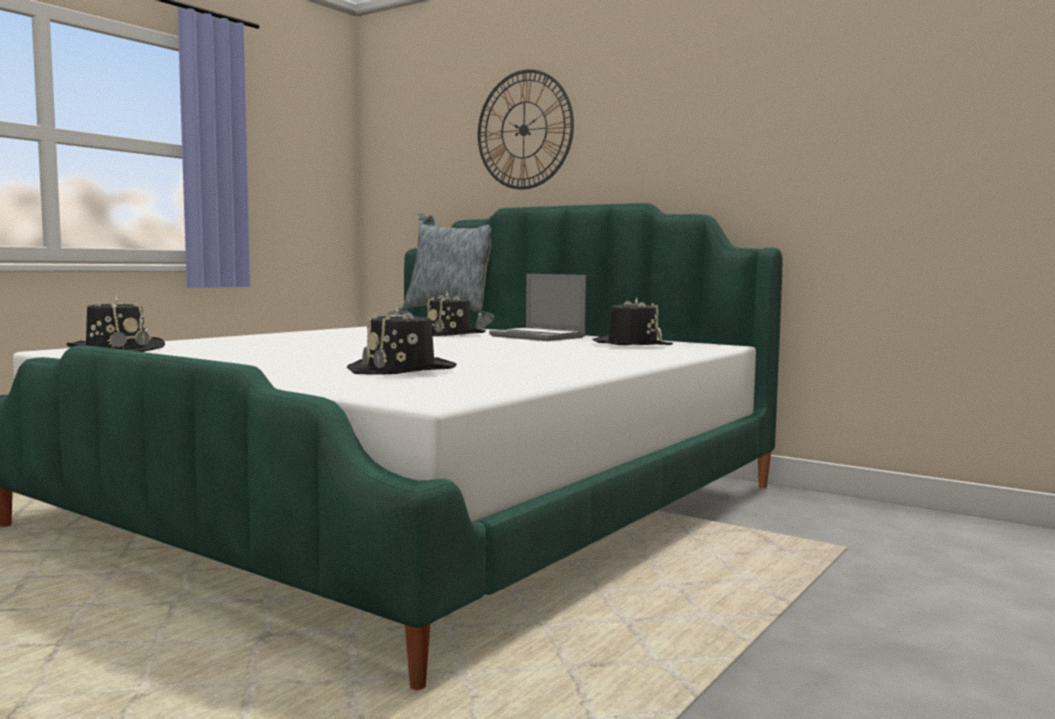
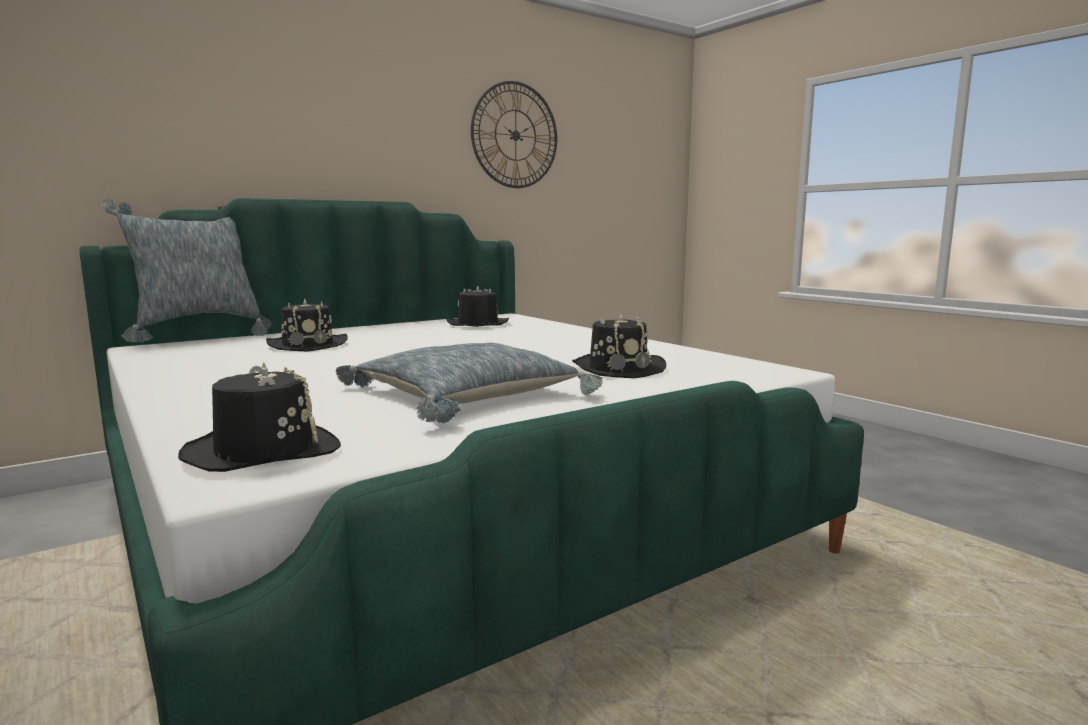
camera: 70 degrees left, 5 degrees up
(273, 356) = (465, 393): none -> pillow
(524, 130) = (239, 110): wall clock -> wall clock (515, 135)
(539, 337) = (378, 331): laptop -> none

